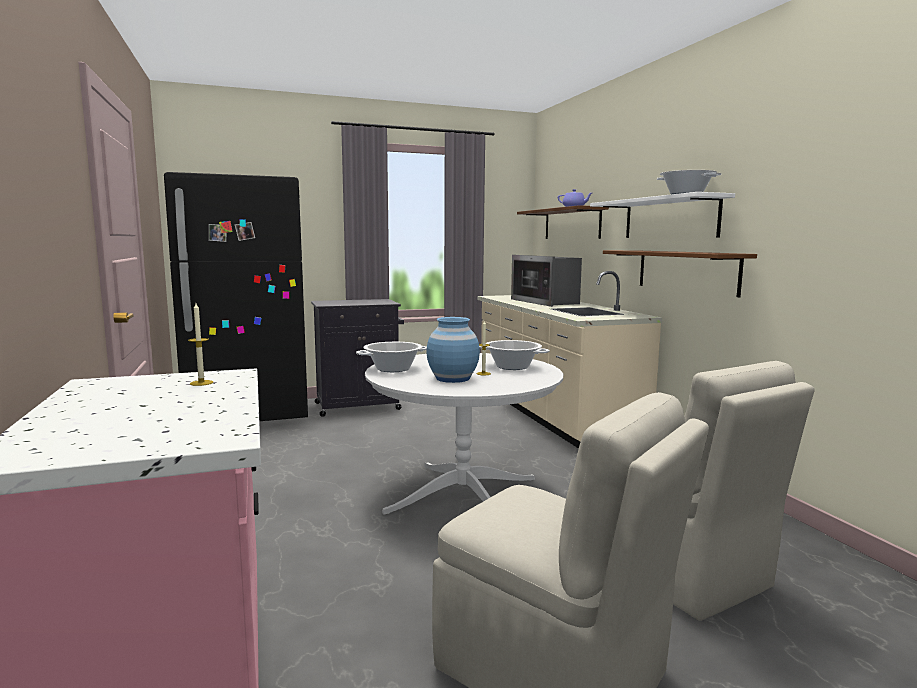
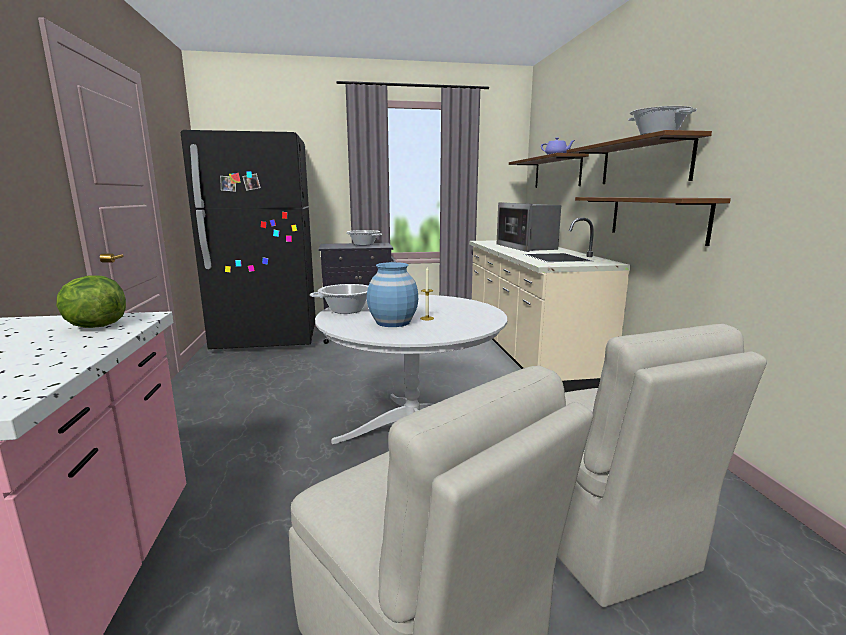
camera: 10 degrees right, 5 degrees up
(201, 383) = (95, 326): candle -> lettuce
(512, 367) = (461, 312): cooking pot -> cooking pot (364, 244)
(669, 218) = (643, 162): white shelf -> brown shelf

